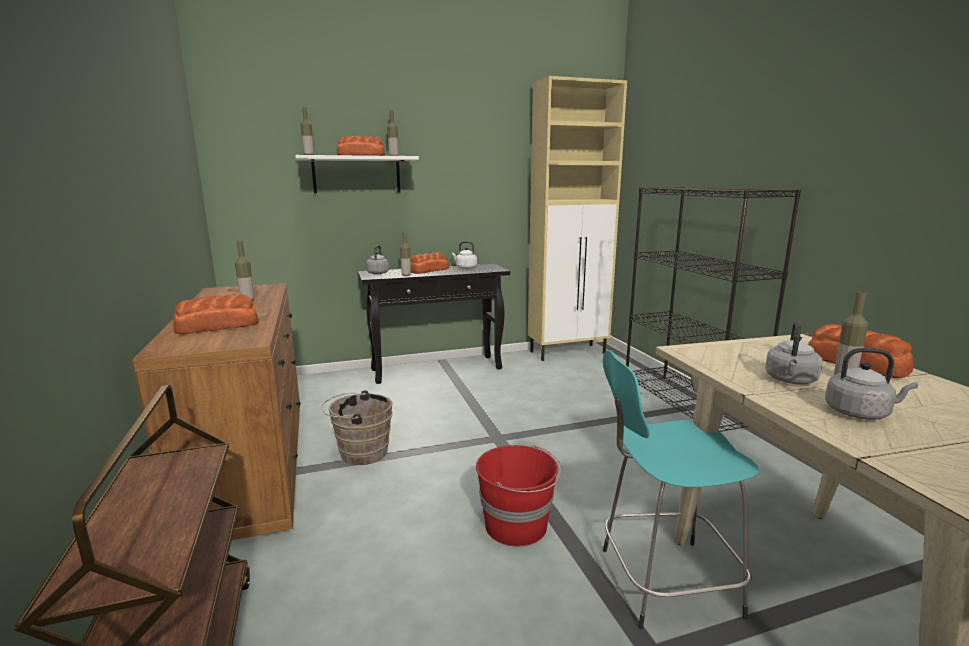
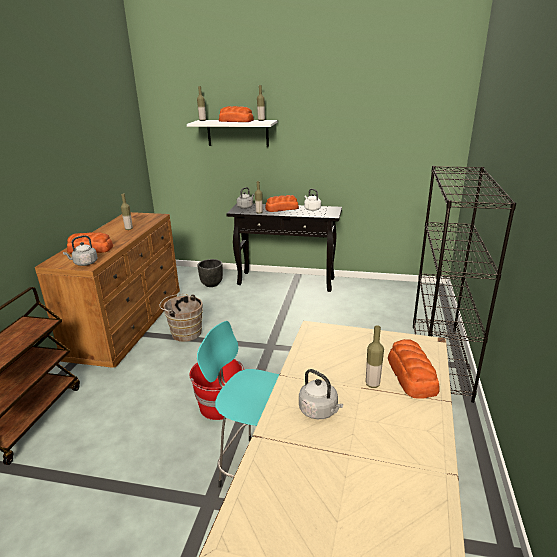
camera: 30 degrees right, 10 degrees up
(337, 390) = (211, 284): none -> black planter
(568, 352) = (400, 288): beige cabinet -> none
(790, 380) = (330, 374): grey kettle -> grey kettle (84, 263)

